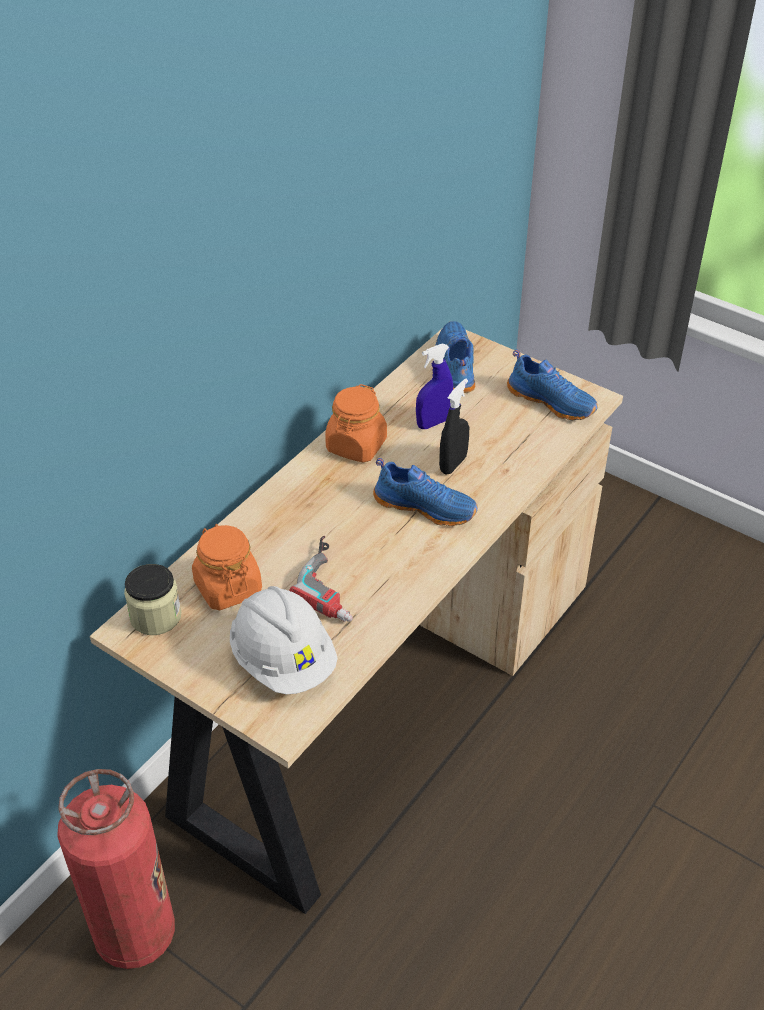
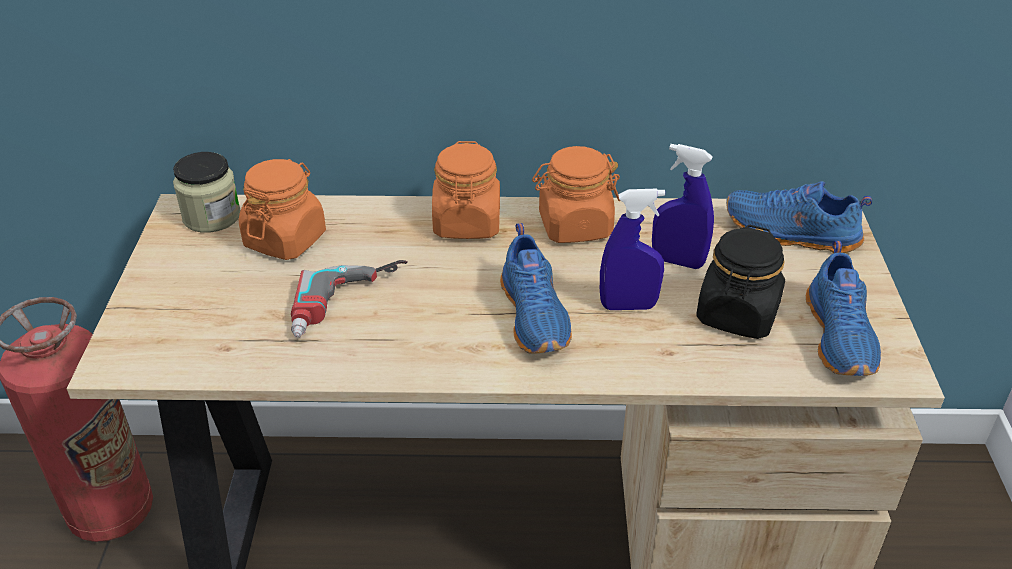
camera: 55 degrees right, 5 degrees down
(283, 660) = (210, 320): white hard hat -> none
(303, 491) = (467, 223): none -> orange jar
(453, 464) = (628, 306): black spray bottle -> blue spray bottle
(454, 366) = (790, 235): blue shoe -> blue shoe turned 120 degrees counterclockwise
(500, 427) = (737, 315): none -> black jar

